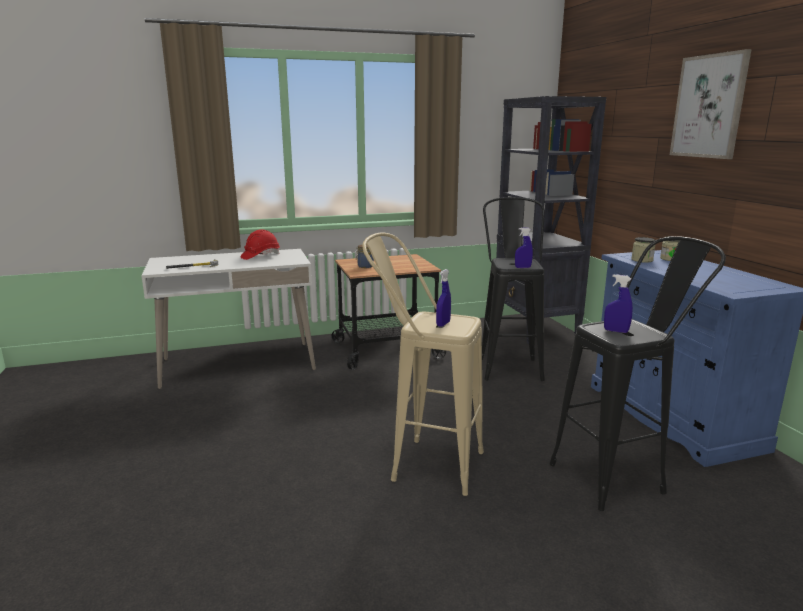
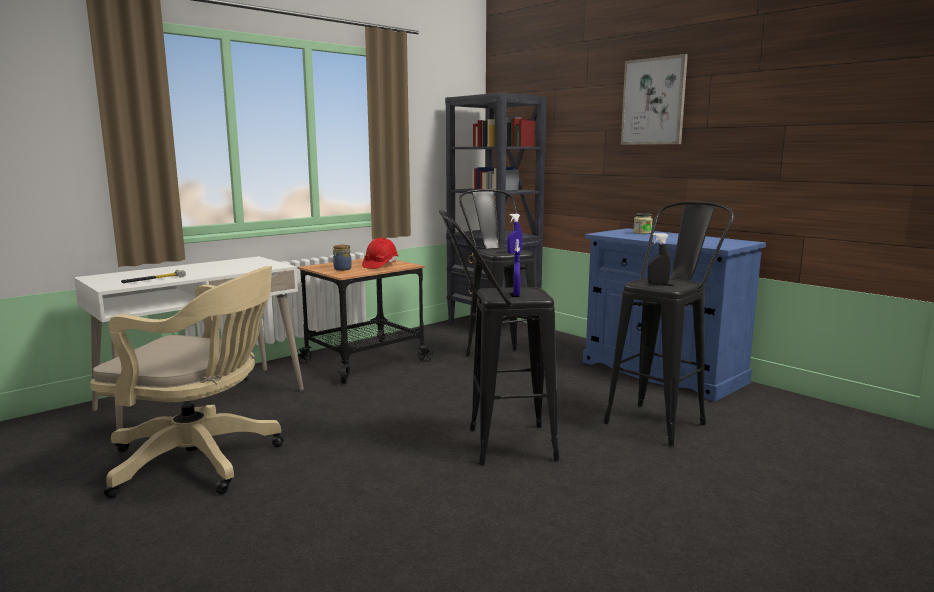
camera: 25 degrees left, 5 degrees down
(192, 421) = (202, 461): none -> beige office chair
(260, 256) = (224, 265): red hard hat -> red hard hat (380, 265)
(423, 463) = (495, 445): beige stool -> black stool
(616, 331) = (658, 284): blue spray bottle -> black spray bottle
(642, 260) = (623, 235): jar -> none

